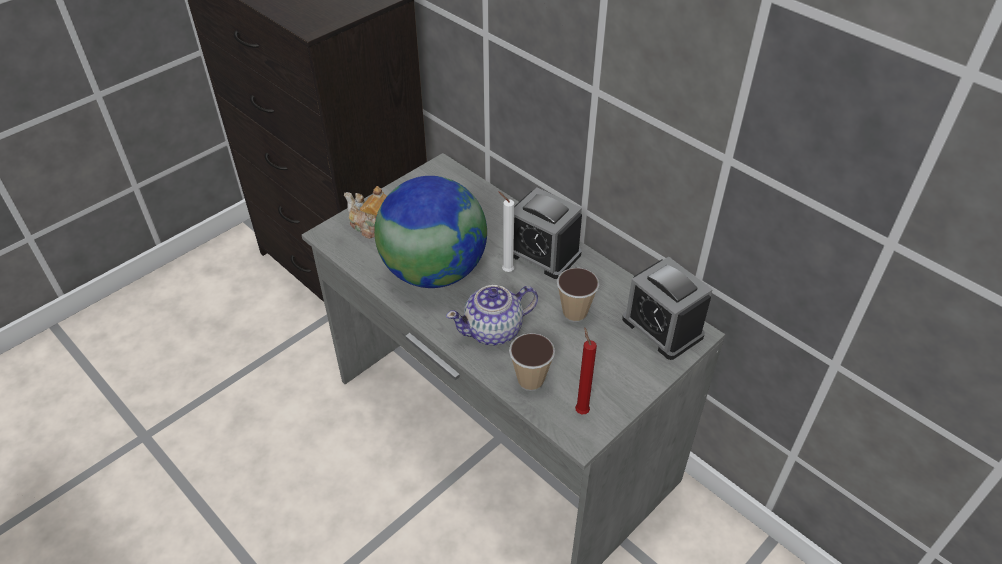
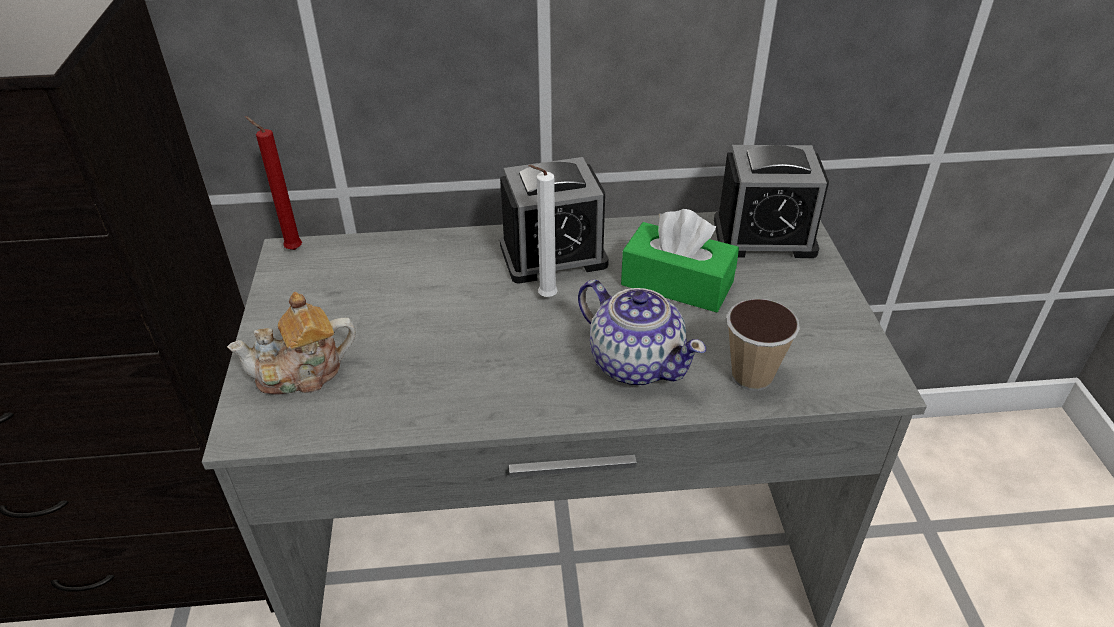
camera: 50 degrees left, 5 degrees down
(434, 271) = (467, 360): globe -> none
(494, 330) = (635, 362): teapot -> teapot turned 60 degrees counterclockwise
(575, 313) = (677, 283): cup -> green tissue box
(581, 410) = (836, 360): red candle -> red candle (291, 249)

